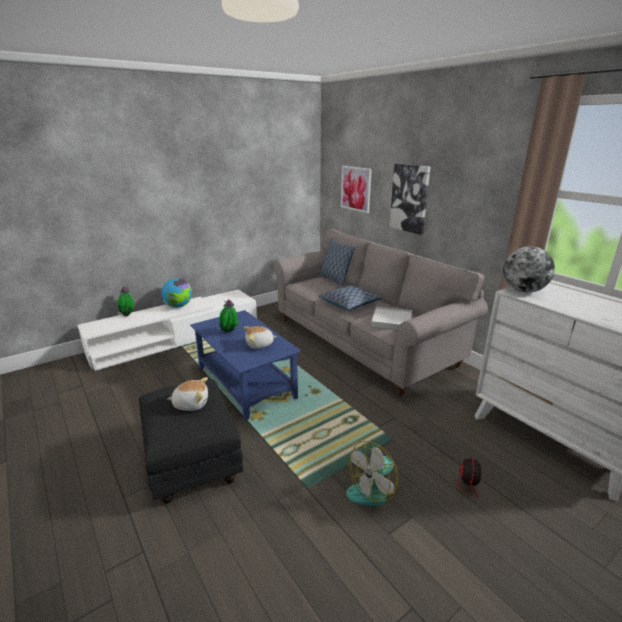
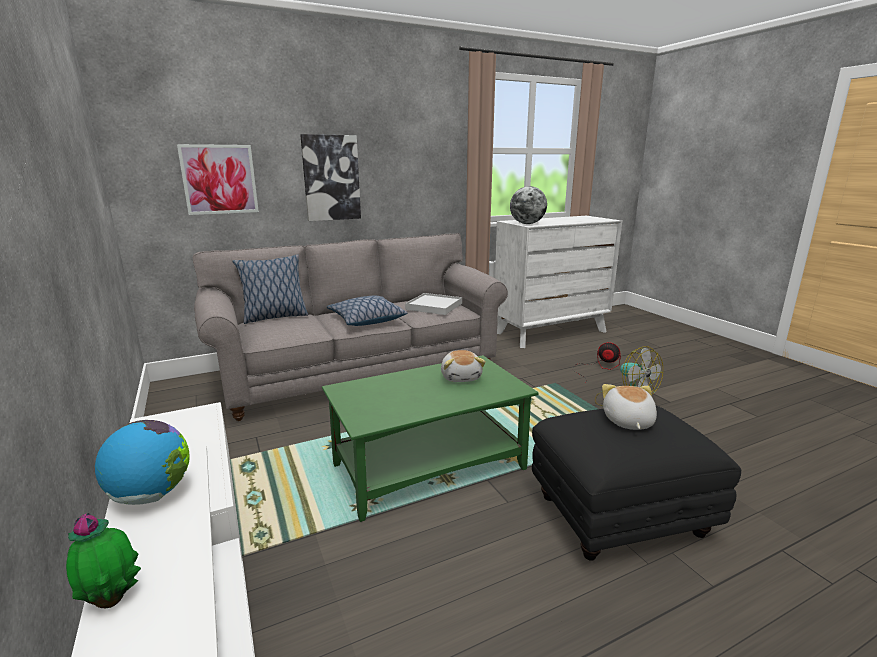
camera: 80 degrees left, 5 degrees down
(229, 332) = (411, 398): potted plant -> none
(246, 383) = (430, 466): blue coffee table -> green coffee table

